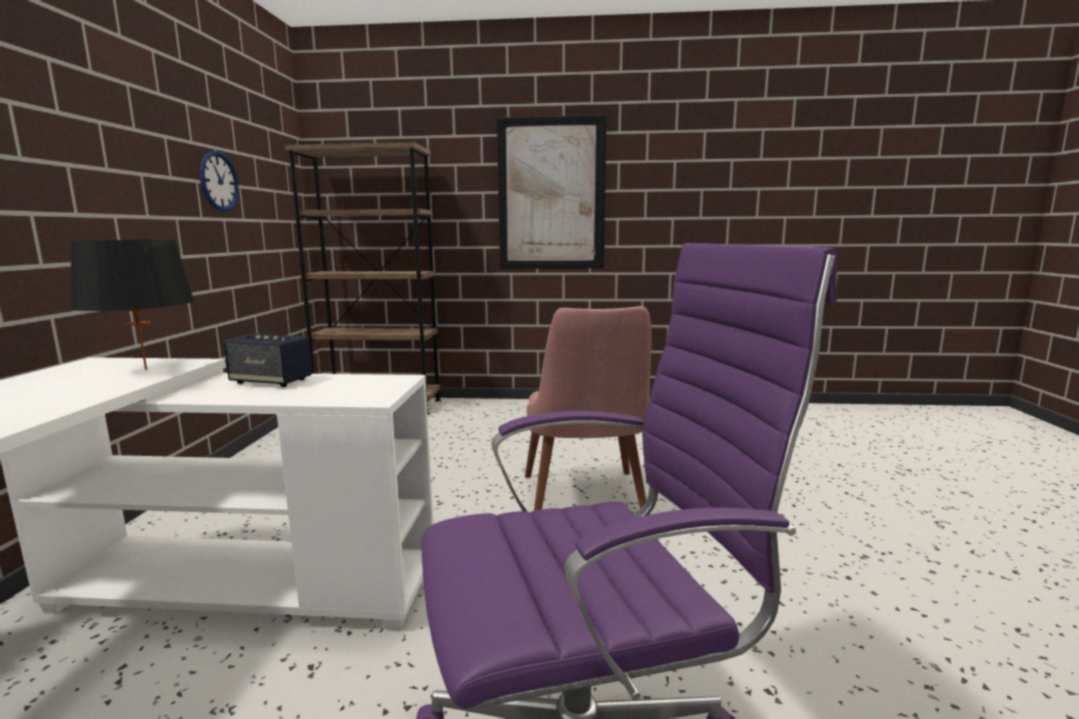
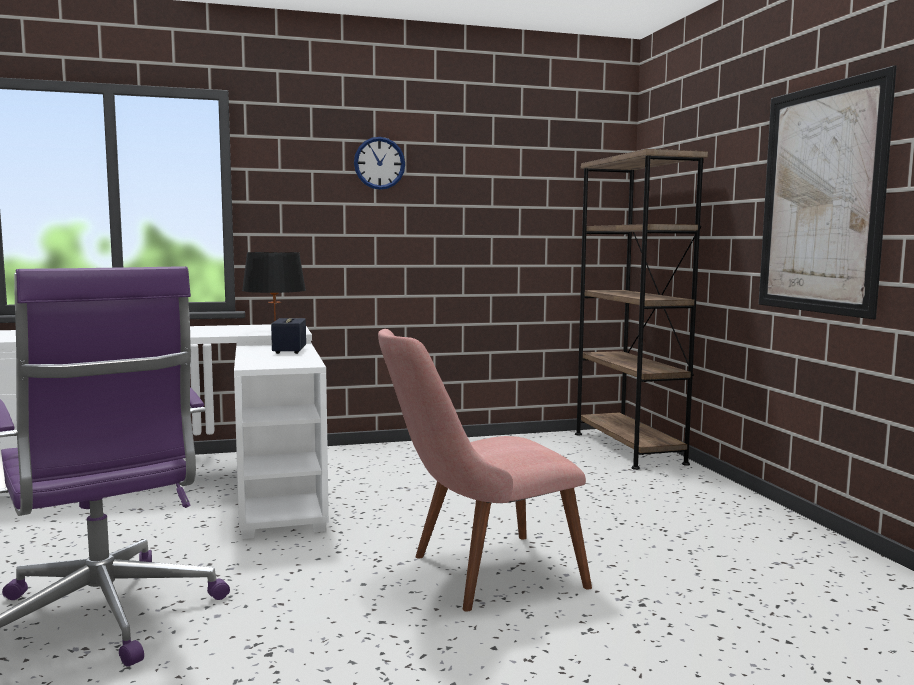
camera: 70 degrees right, 5 degrees down
(219, 181) = (488, 204): wall clock -> wall clock (379, 163)

